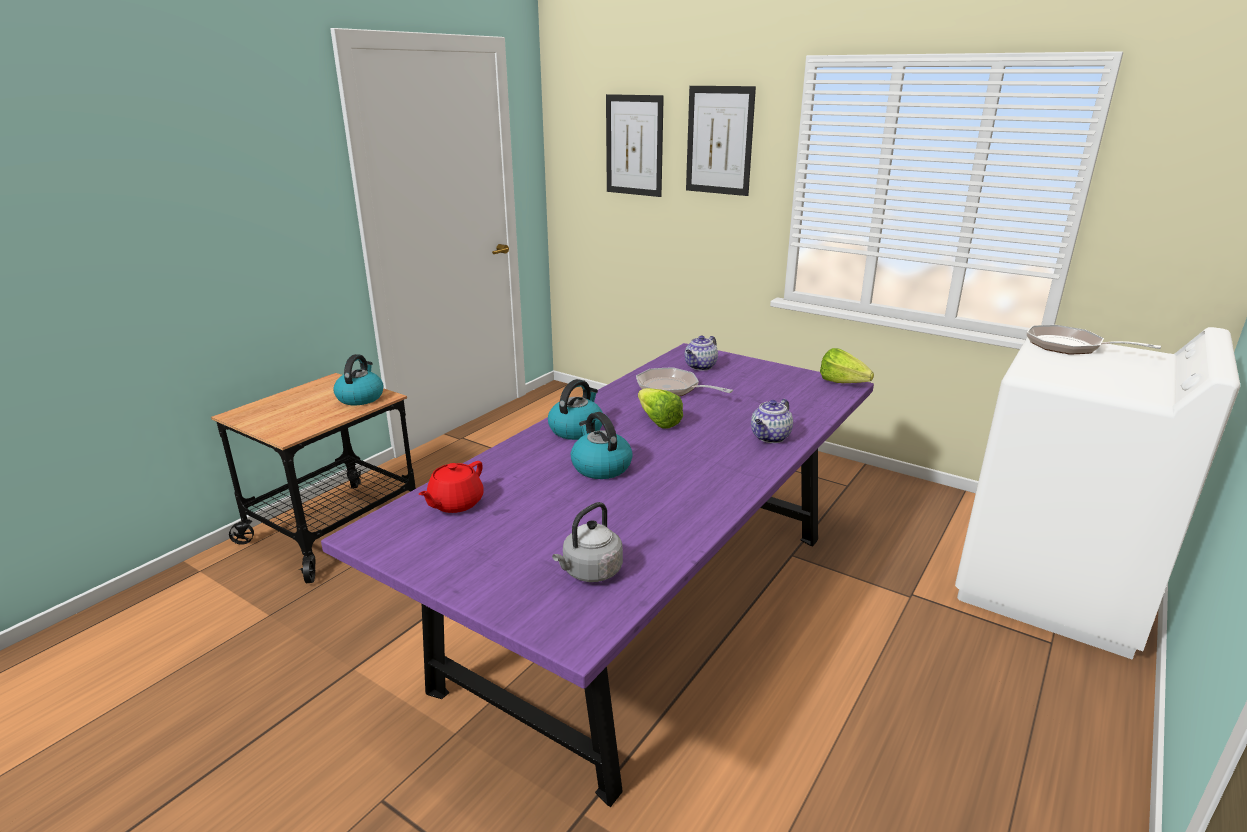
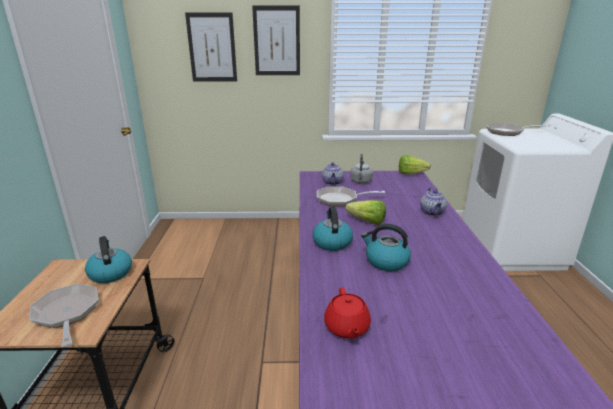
camera: 35 degrees left, 0 degrees up
(292, 418) = (67, 314): none -> frying pan
(590, 572) = (500, 335): grey kettle -> grey kettle (361, 182)

